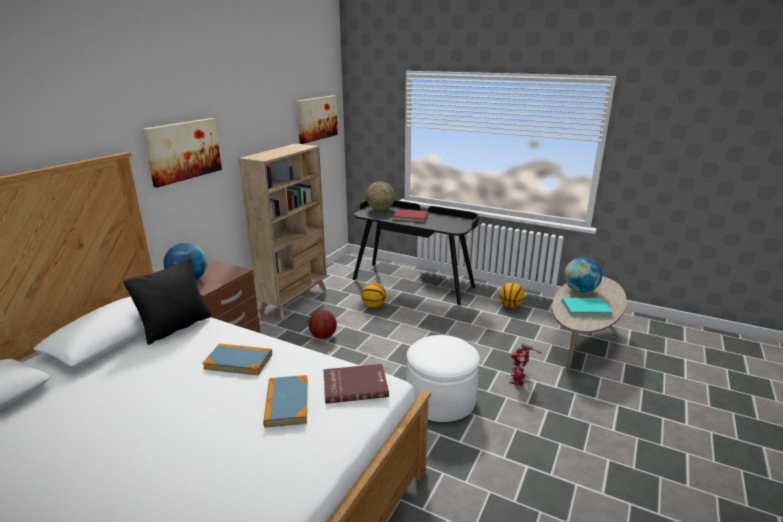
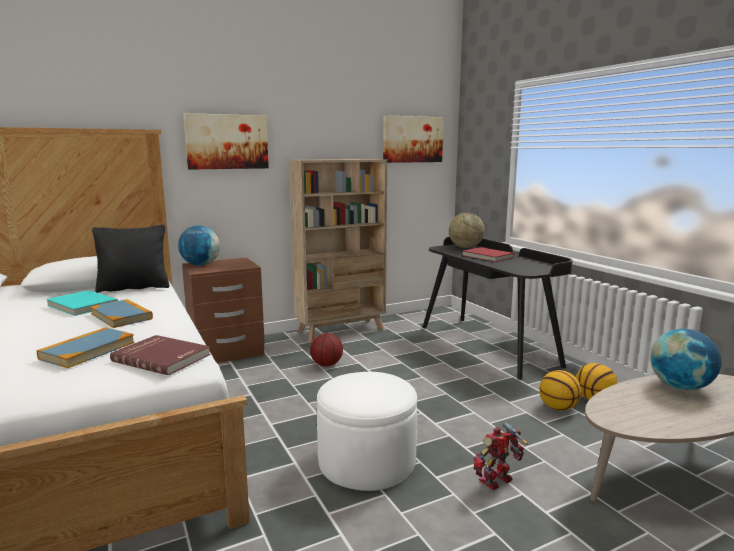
camera: 35 degrees right, 10 degrees down
(373, 306) = (413, 354): basketball -> basketball (558, 408)
(586, 309) = (657, 409): turquoise book -> turquoise book (81, 305)

